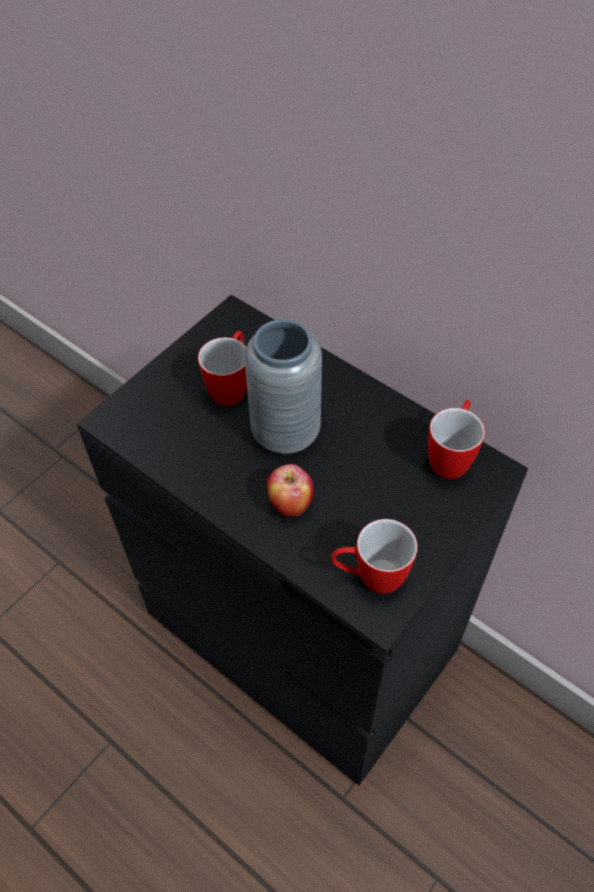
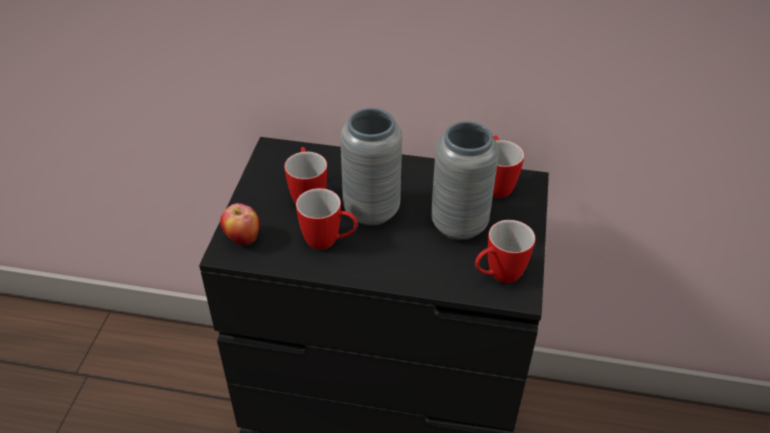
camera: 30 degrees left, 10 degrees down
(216, 452) = (329, 242): none -> mug
(290, 504) = (409, 254): apple -> apple (242, 239)
(370, 492) = (459, 225): none -> grey vase

